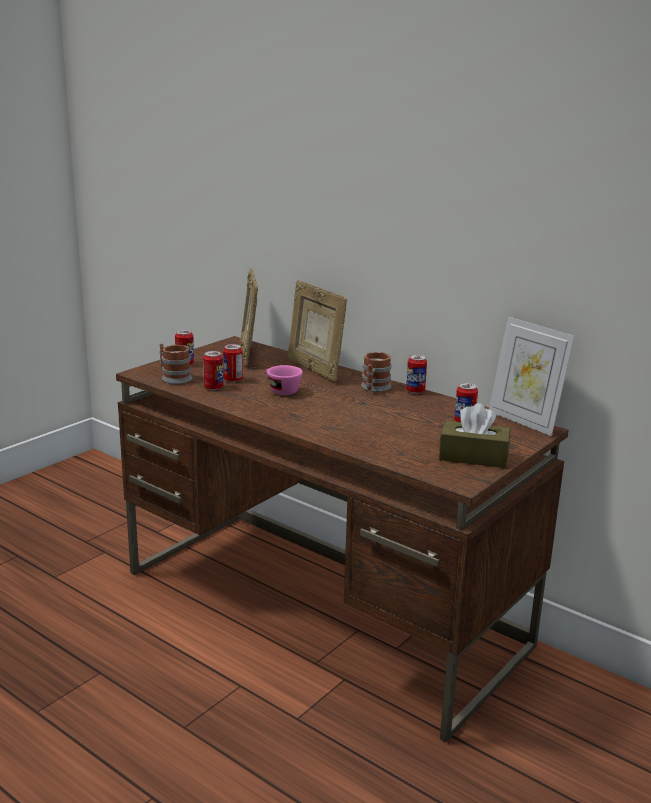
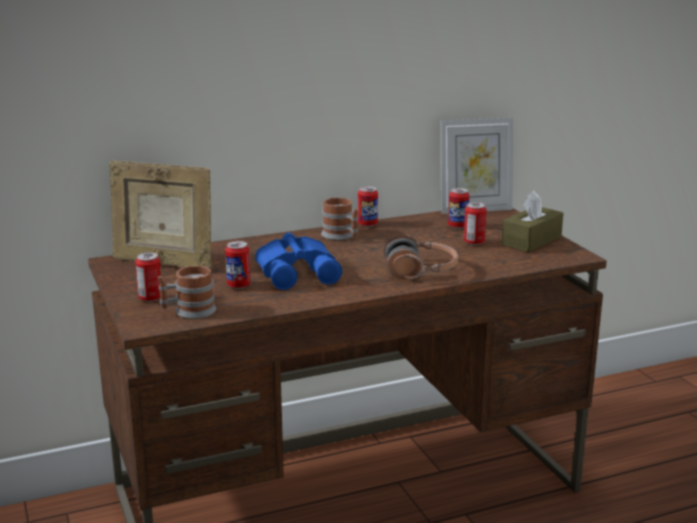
camera: 60 degrees left, 0 degrees up
(213, 388) = (250, 298): can -> can (474, 242)
(280, 390) = (299, 271): pink cup -> blue binoculars
(314, 369) = (257, 246): picture frame -> none
(333, 427) = (420, 271): none -> headphones

